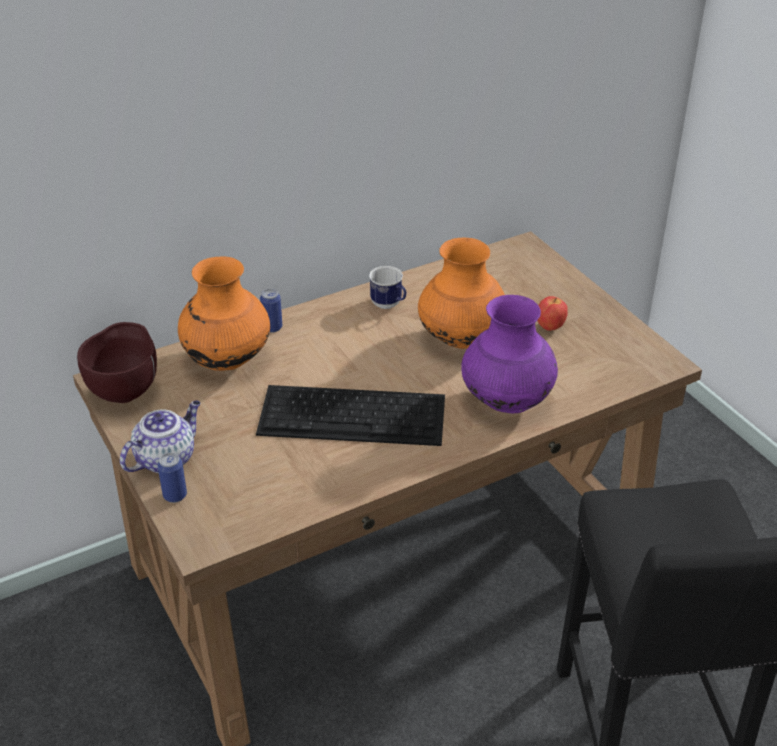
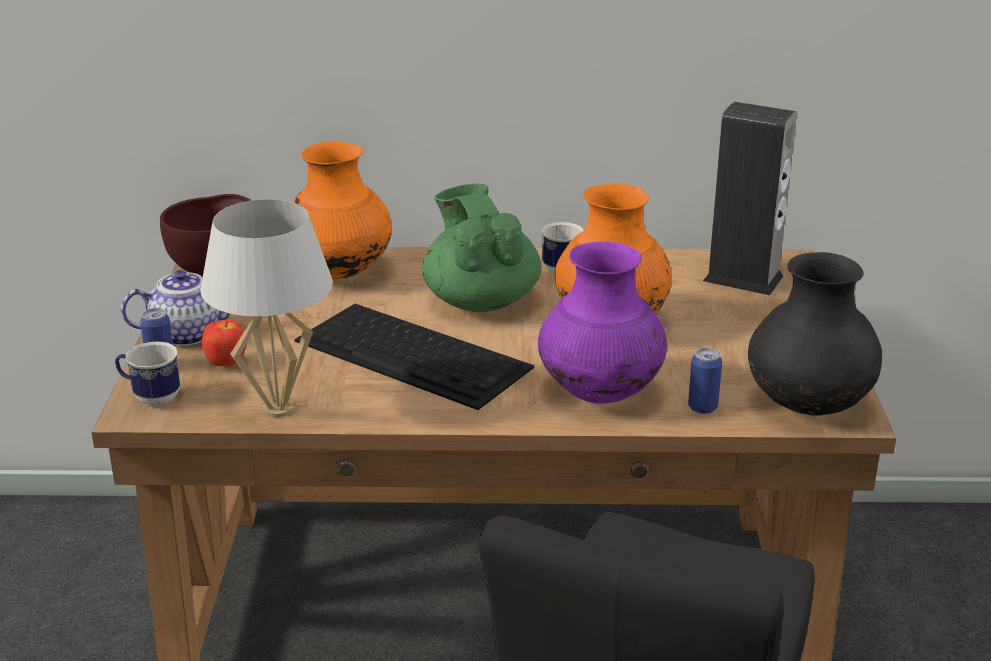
camera: 30 degrees right, 10 degrees down
(197, 527) = (150, 397): none -> mug
(272, 327) = (416, 259): can -> can (702, 407)
(304, 499) = (279, 409): none -> white table lamp
(355, 350) = (480, 300): none -> green teapot
(510, 271) = (743, 278): none -> speaker
(549, 327) = (734, 341): apple -> apple (226, 363)
(636, 364) = (808, 406): none -> black vase

